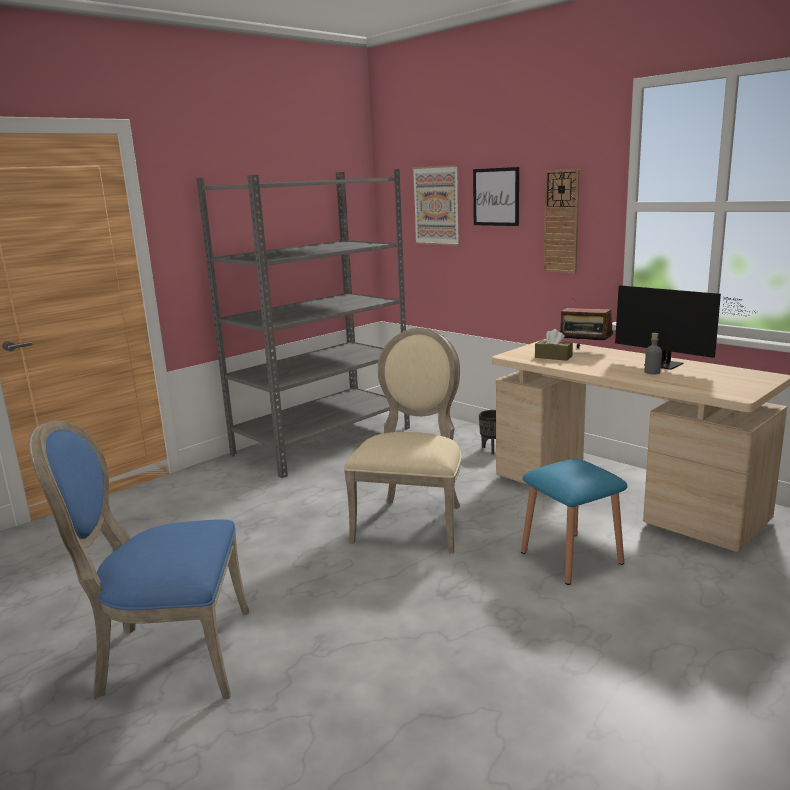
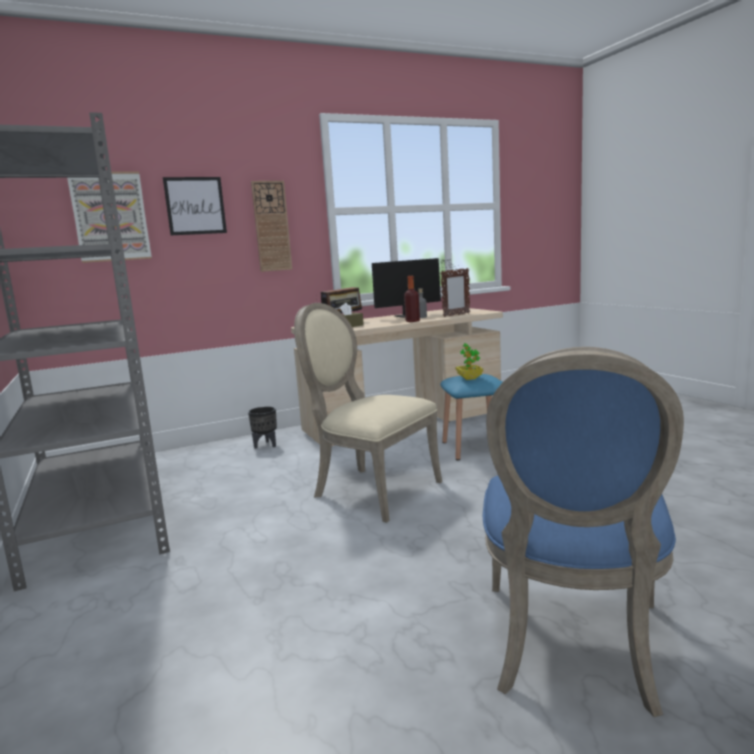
camera: 70 degrees left, 5 degrees down
(564, 468) = (469, 378): none -> potted plant
(611, 374) = (412, 321): none -> bottle
(685, 385) = (456, 315): none -> picture frame

